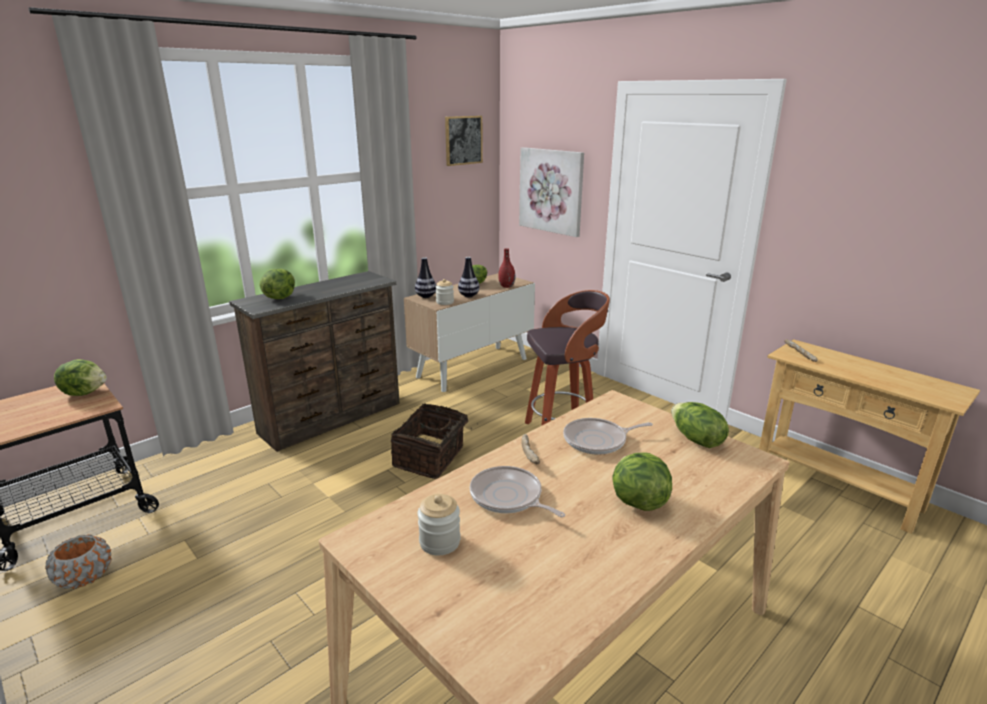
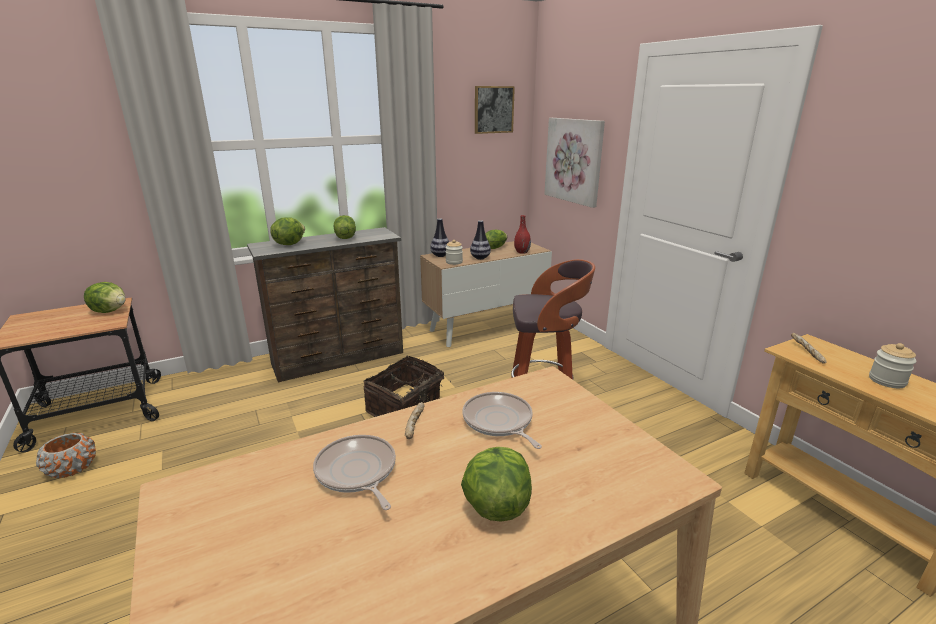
camera: 15 degrees right, 0 degrees up
(440, 542) = (248, 512): jar -> jar (887, 381)
(598, 441) = (499, 422): frying pan -> frying pan turned 60 degrees clockwise
(695, 439) = (614, 438): lettuce -> lettuce (345, 237)

